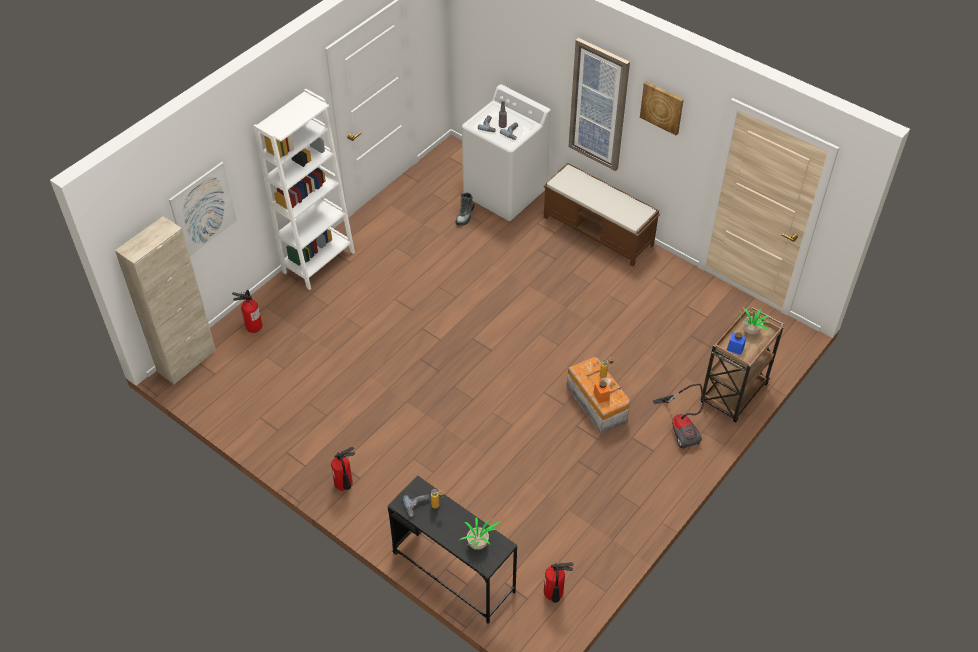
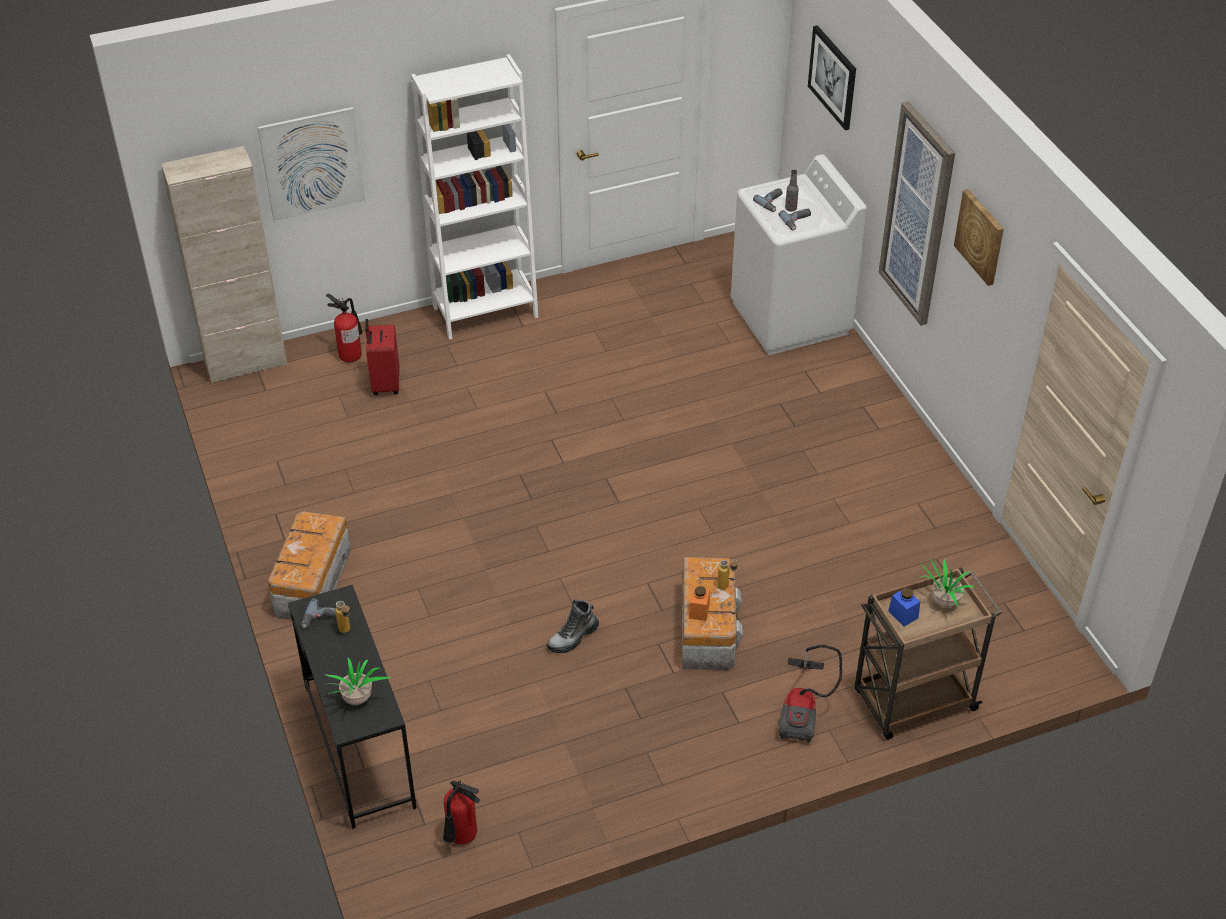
camera: 30 degrees right, 5 degrees down
(291, 337) = (385, 384): none -> red suitcase
(345, 486) = (312, 584): fire extinguisher -> storage box
(465, 215) = (714, 326): boot -> boot (573, 637)
(499, 34) = (833, 77): none -> picture
(598, 231) = (883, 414): brown bench -> none

